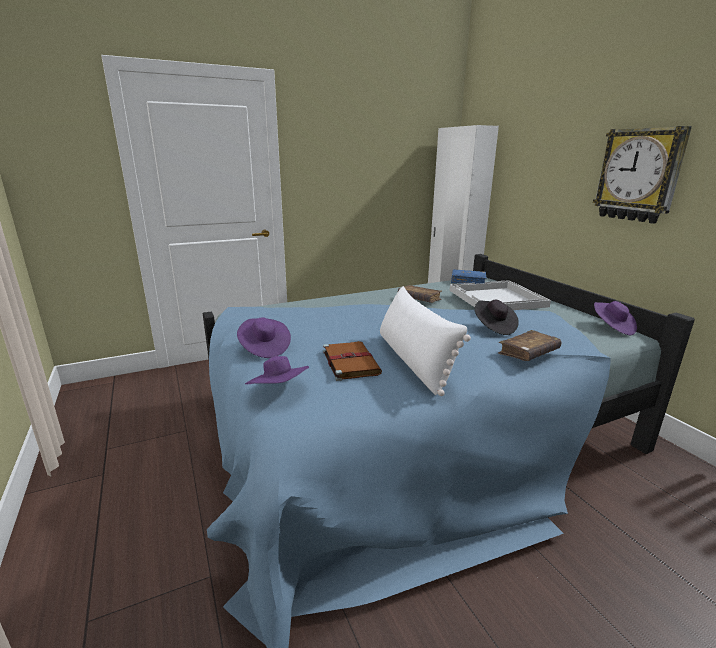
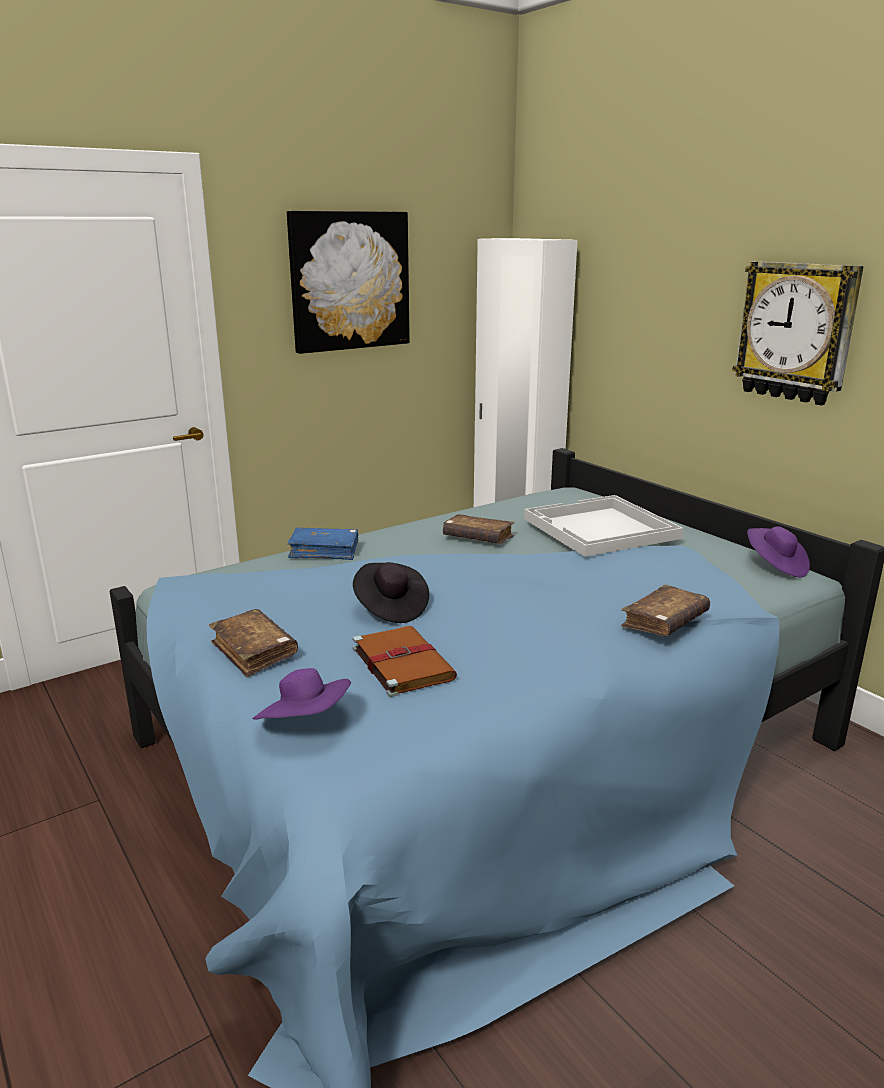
camera: 10 degrees left, 0 degrees up
(264, 348) = (254, 651): purple hat -> brown book
(359, 150) = (349, 281): none -> picture
(414, 361) = (499, 652): white pillow -> none
(468, 281) = (548, 498): blue book -> blue book (324, 551)
(494, 327) = (606, 581): black hat -> black hat (390, 608)

